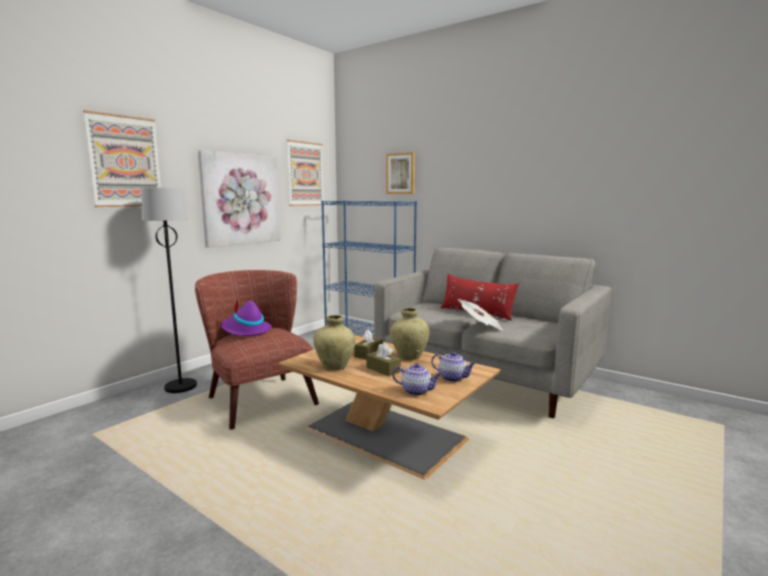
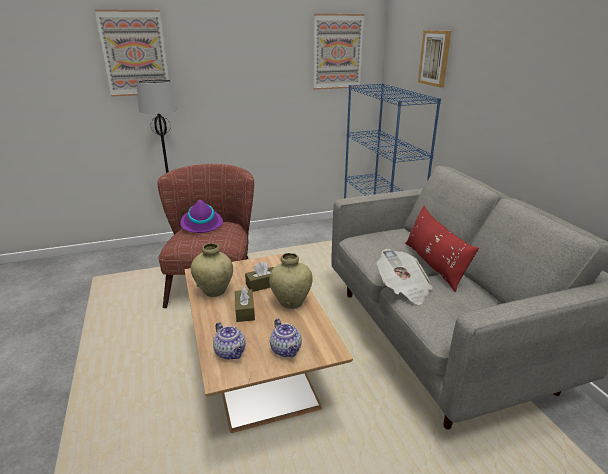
camera: 35 degrees right, 15 degrees up
(241, 199) = (254, 84): picture -> none

